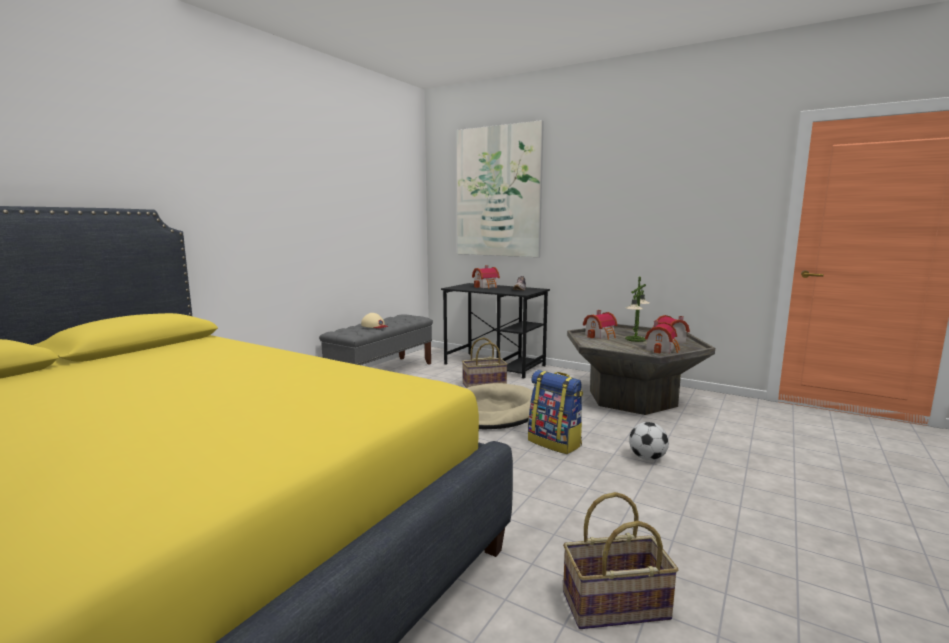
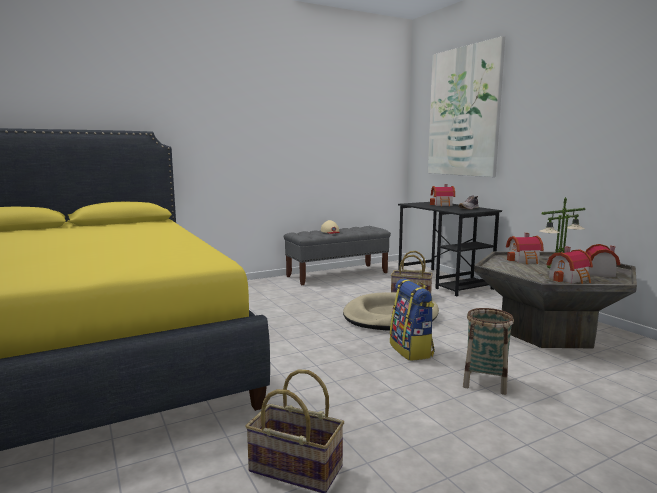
camera: 30 degrees right, 0 degrees up
(647, 458) = (485, 382): football -> basket

